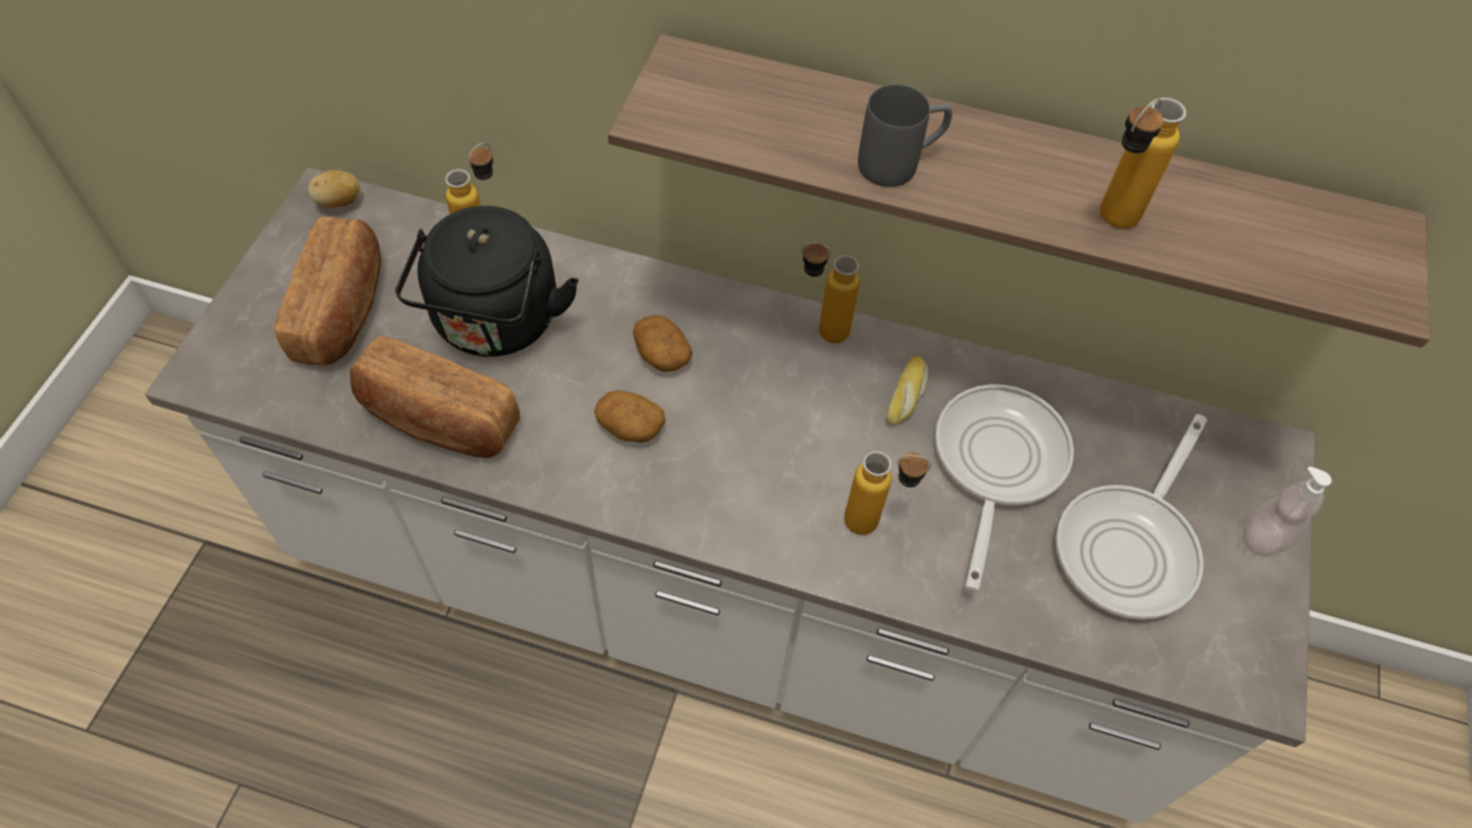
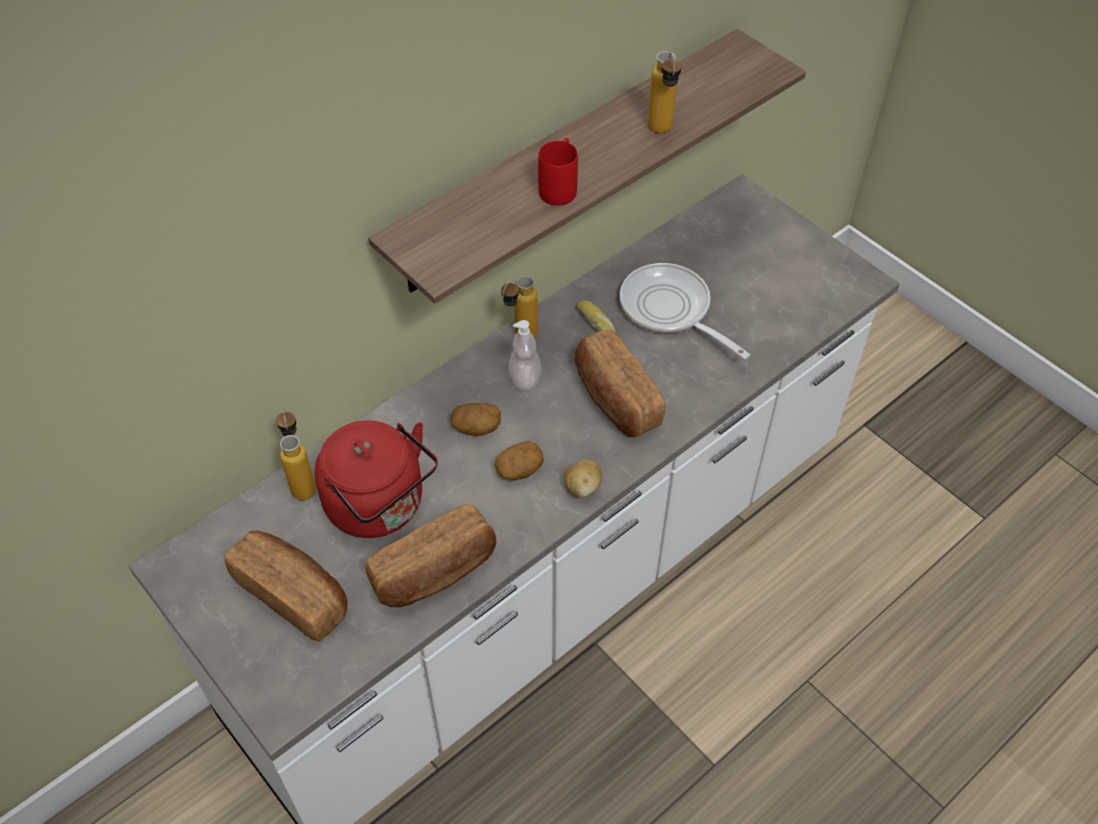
camera: 55 degrees left, 5 degrees down
(339, 202) = (185, 557): potato -> potato (582, 487)
(495, 324) = (380, 507): black kettle -> red kettle
(805, 473) = (615, 398): none -> bread
(875, 523) = (670, 384): bottle -> none
(900, 163) = (560, 186): grey mug -> red mug
(1130, 547) = (757, 284): frying pan -> none
(1264, 538) = (787, 230): soap dispenser -> soap dispenser (525, 379)

